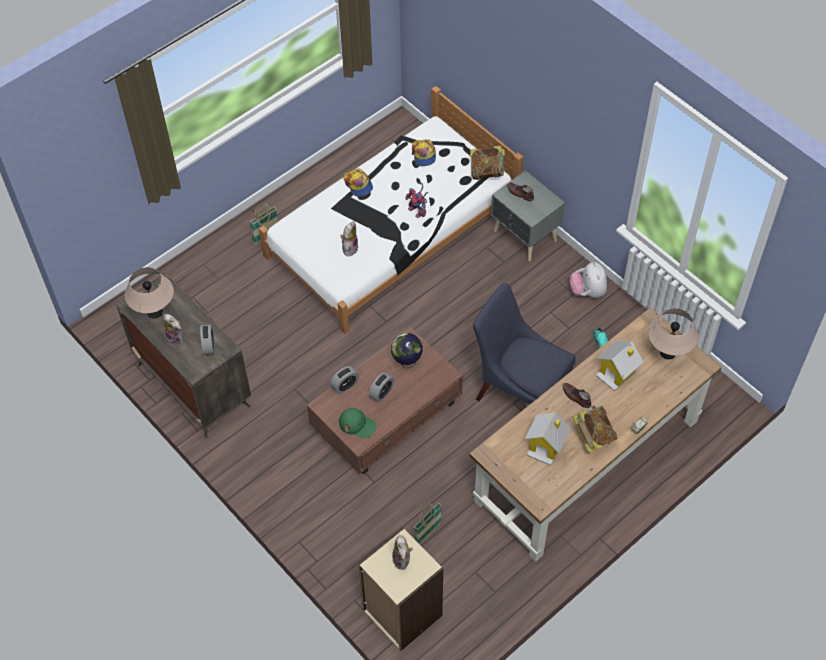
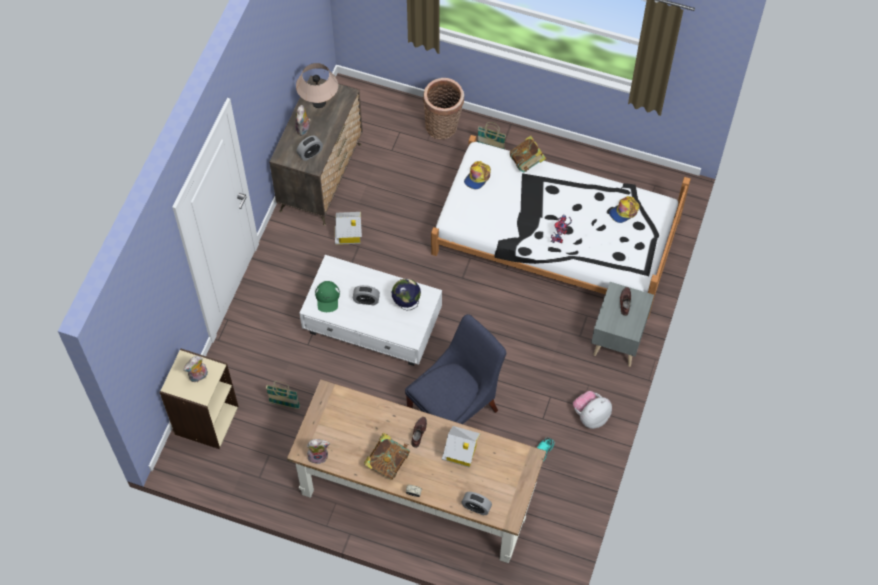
camera: 60 degrees right, 5 degrees up
(213, 260) = (443, 126): none -> basket
(345, 385) = (357, 271): alarm clock -> alarm clock (476, 507)
(349, 248) = (491, 207): plush toy -> plush toy (318, 455)
(358, 184) = (560, 180): cap -> cap (477, 177)
(387, 415) = (373, 323): brown coffee table -> white coffee table
(487, 172) = (639, 268): book -> book (527, 162)
(519, 389) = (456, 408): blue chair -> blue chair turned 45 degrees clockwise
(546, 446) = (357, 431): toy house -> toy house (349, 235)
(668, 352) = (506, 485): beige table lamp -> none

